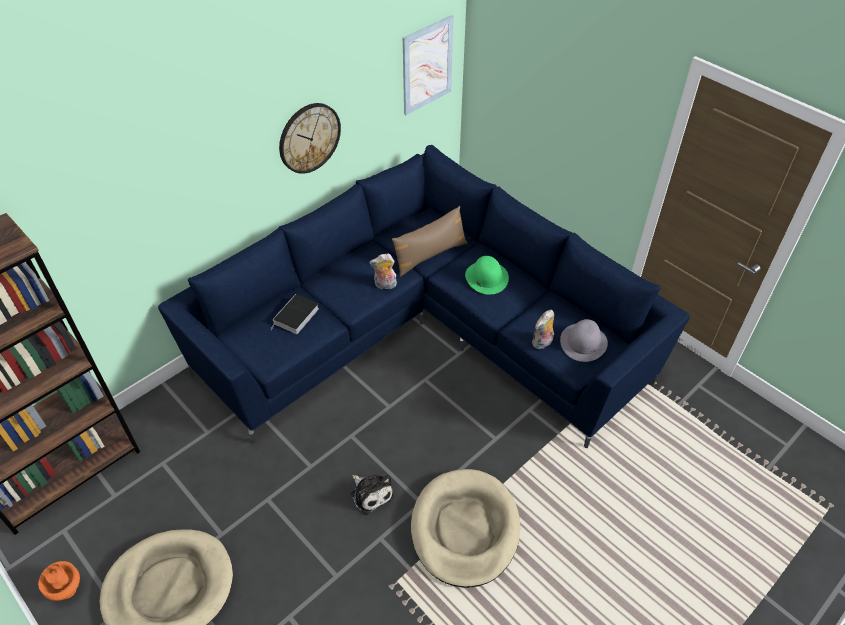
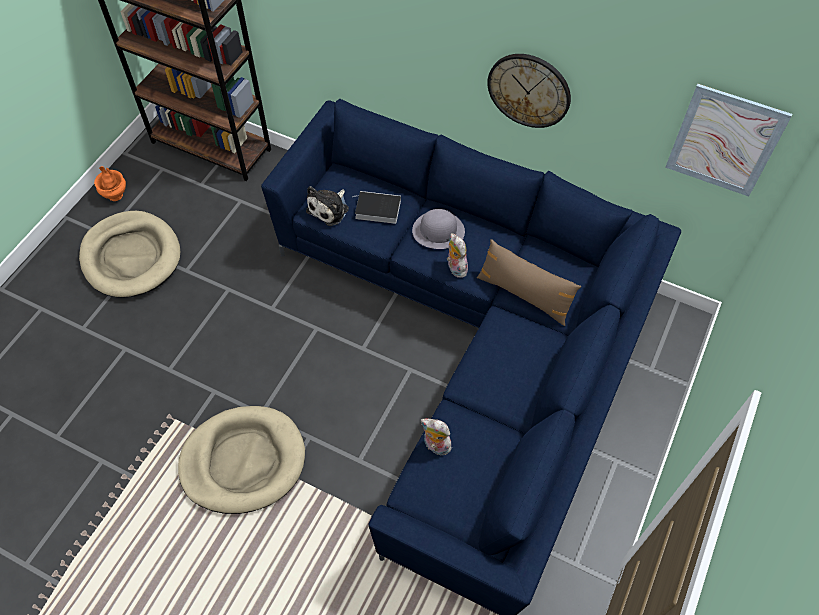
camera: 70 degrees right, 10 degrees up
(371, 493) = (258, 367): plush toy -> plush toy (330, 209)
(486, 277) = (513, 360): green hat -> none
(583, 342) = (454, 491): grey hat -> grey hat (438, 231)

